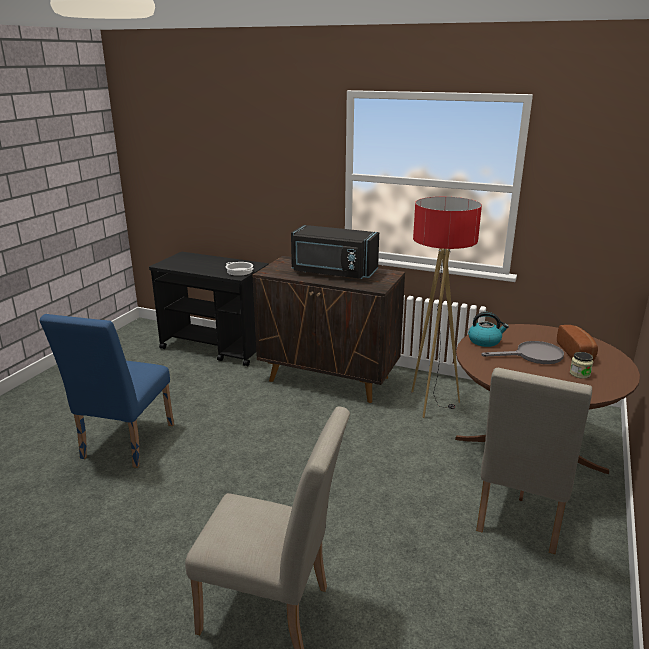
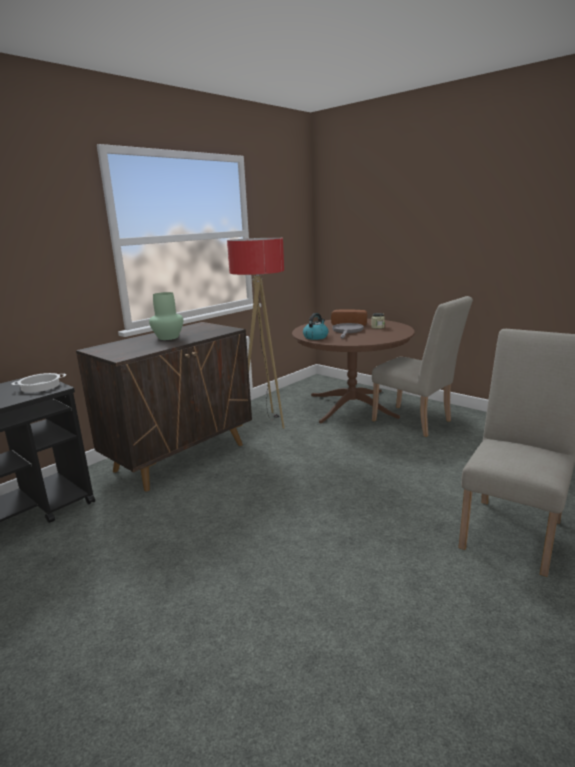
camera: 70 degrees left, 5 degrees down
(124, 445) = (195, 629): blue chair -> none
(333, 272) = (168, 337): black microwave -> green vase

